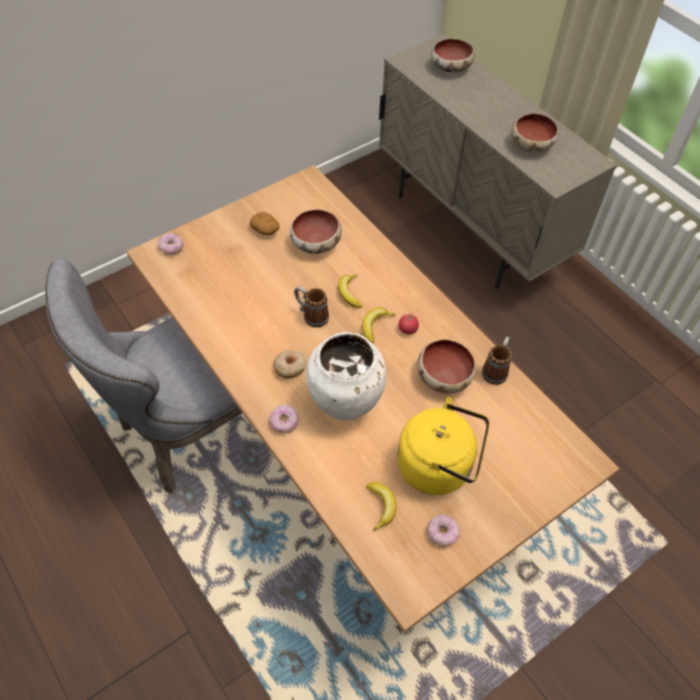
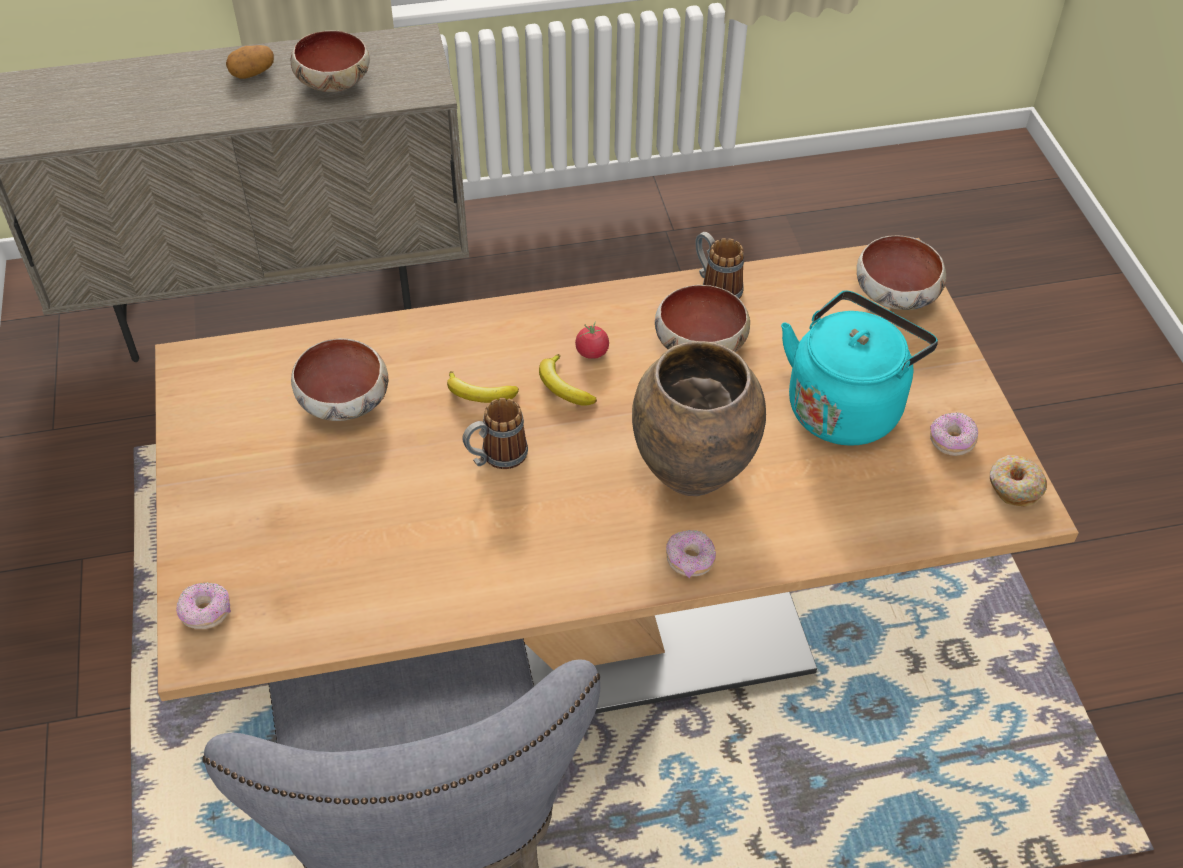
camera: 65 degrees left, 5 degrees down
(265, 230) = (263, 458): potato -> potato (252, 72)
(290, 367) = (586, 518): donut -> donut (1014, 486)
(346, 404) = (692, 471): white vase -> brown vase
(381, 506) = (885, 491): banana -> none
(439, 466) = (846, 405): yellow kettle -> turquoise kettle
(450, 68) = (85, 96): bowl -> bowl (897, 295)

